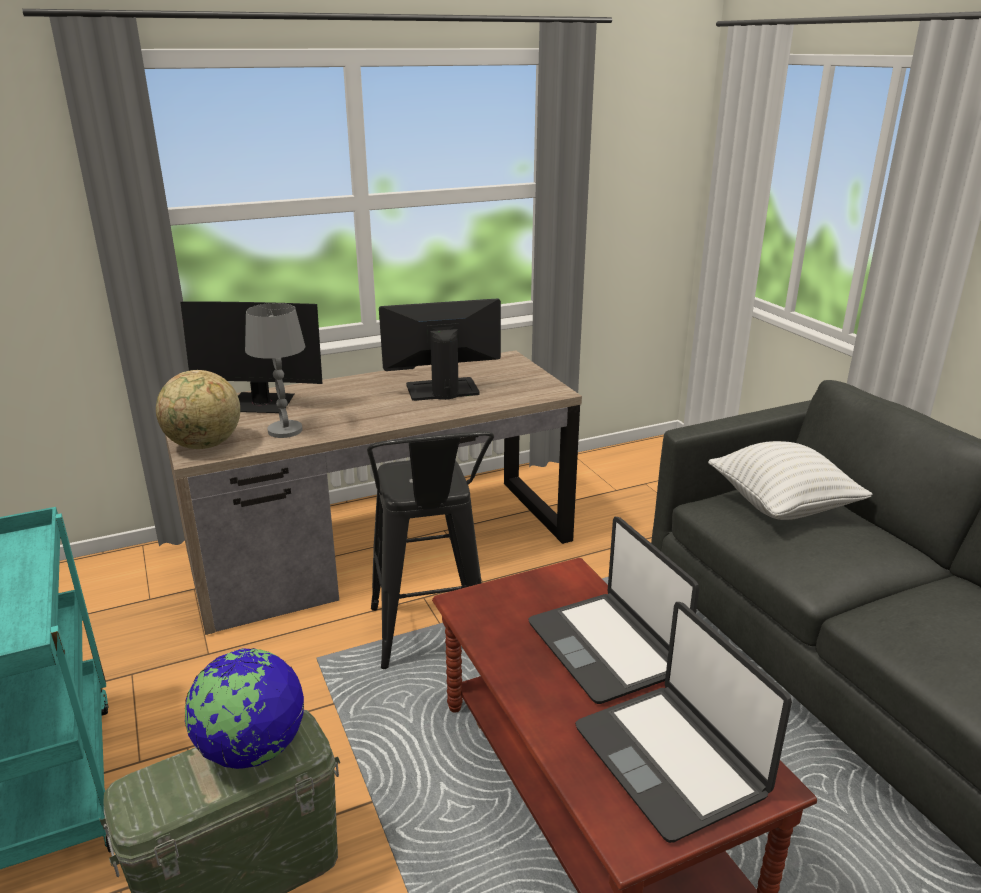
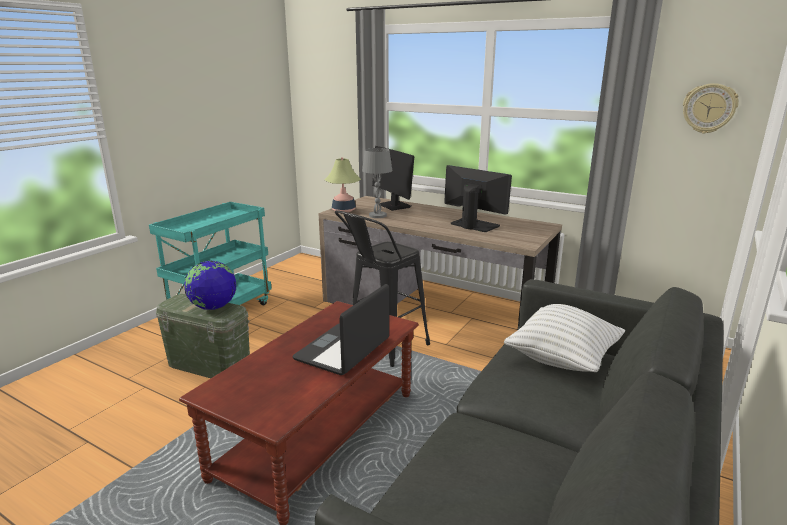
camera: 55 degrees right, 5 degrees down
(204, 445) = (343, 210): globe -> table lamp
(637, 166) = (709, 108): none -> wall clock
(671, 760) = (269, 389): laptop -> none

